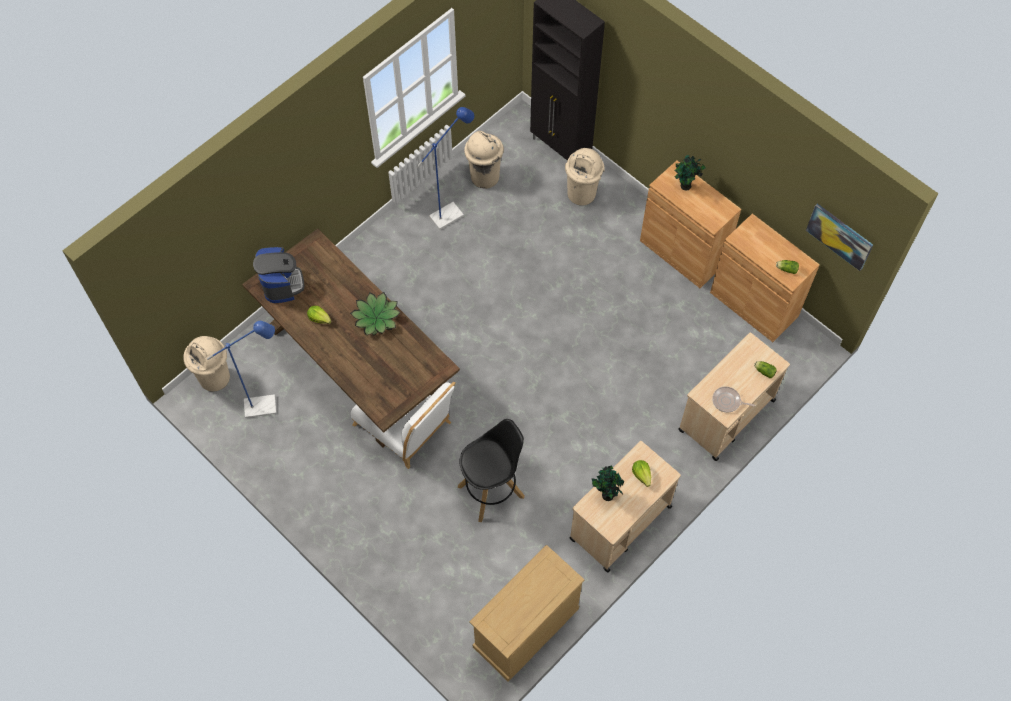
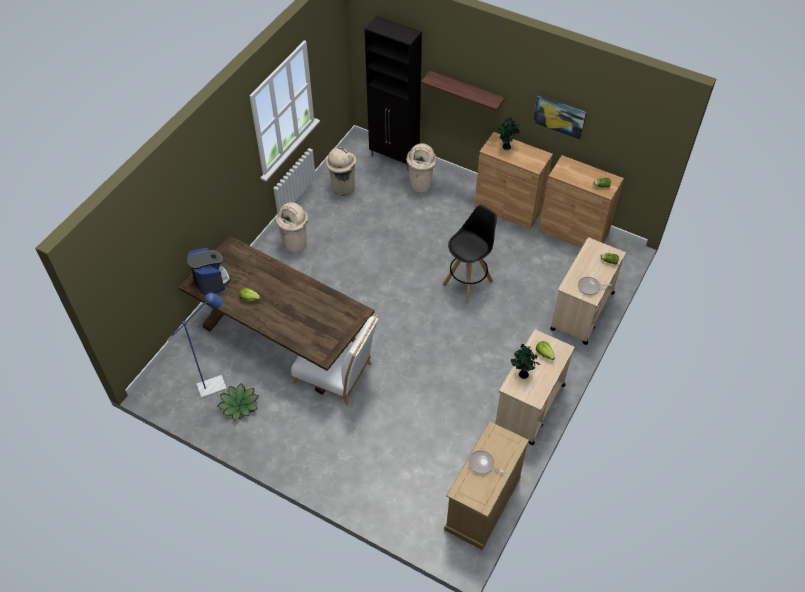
camera: 15 degrees left, 10 degrees down
(215, 378) = (167, 374): beige trash can -> beige trash can (295, 243)
(376, 317) = (296, 288): potted plant -> potted plant (239, 405)
(451, 213) = (325, 217): blue floor lamp -> none
(492, 491) = (420, 406): black stool -> black stool (468, 282)
(521, 595) = (482, 464): none -> frying pan
(650, 104) = (466, 91): none -> shelf
(839, 236) = (638, 146): picture -> picture (559, 116)

